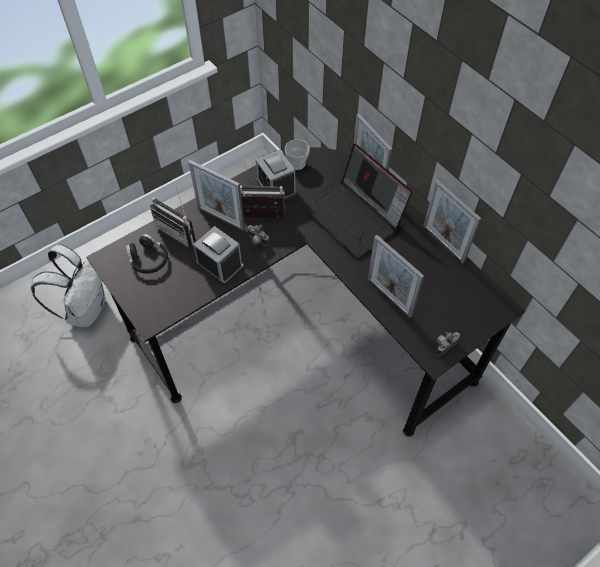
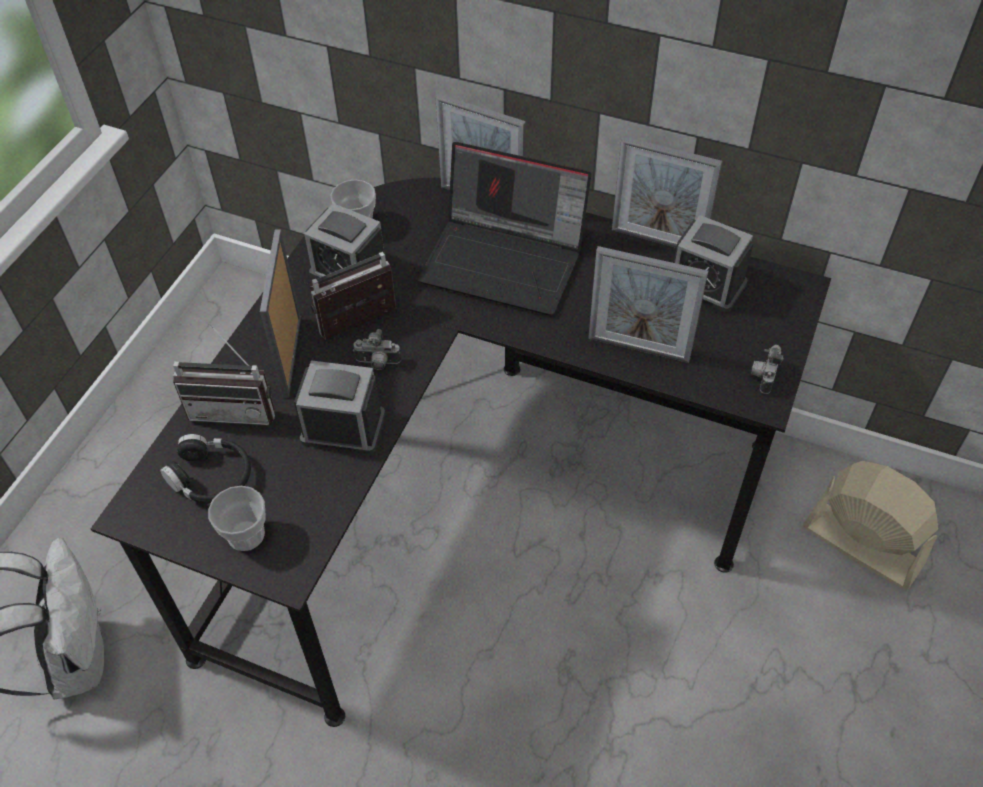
camera: 30 degrees left, 5 degrees down
(145, 294) = (246, 534): none -> cup
(221, 218) = (292, 356): picture frame -> picture frame turned 90 degrees clockwise
(451, 280) = (706, 285): none -> alarm clock
(491, 463) = (862, 544): none -> beige fan

